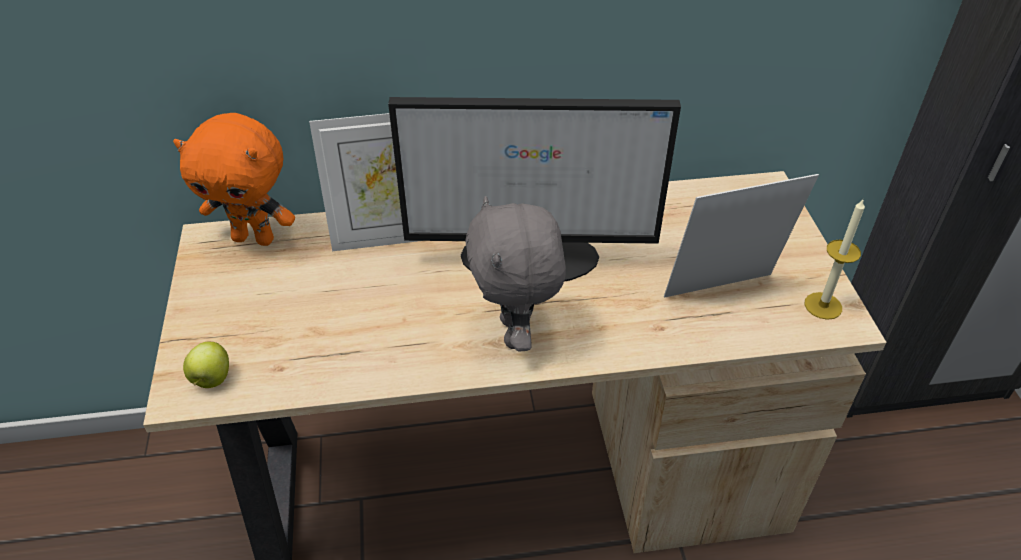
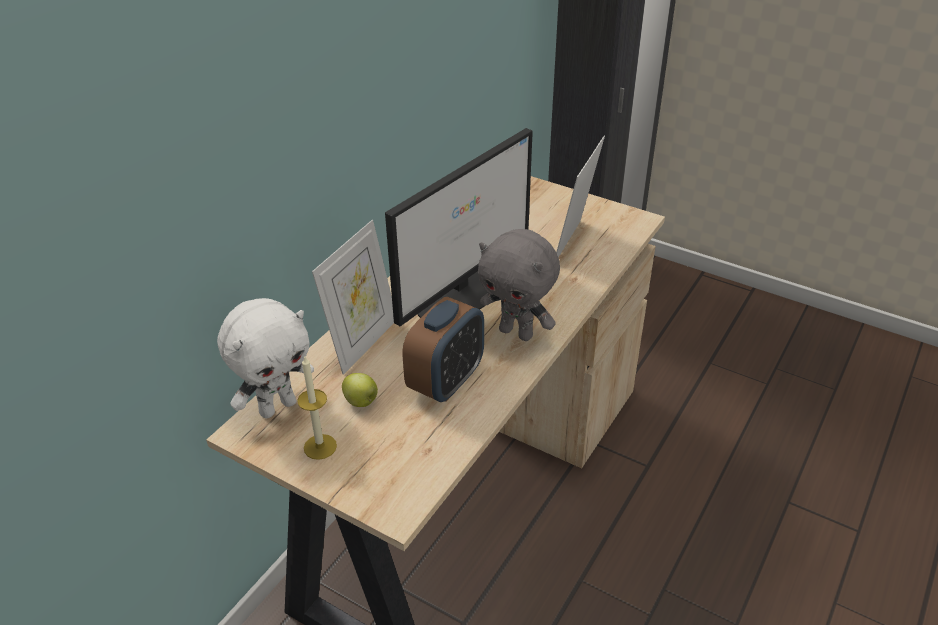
camera: 50 degrees left, 5 degrees down
(211, 380) = (400, 489): apple -> apple (361, 402)
(255, 238) = (277, 406): orange plush toy -> white plush toy
(387, 324) = (446, 381): none -> alarm clock
(823, 306) = (621, 219): candle -> candle (320, 447)

